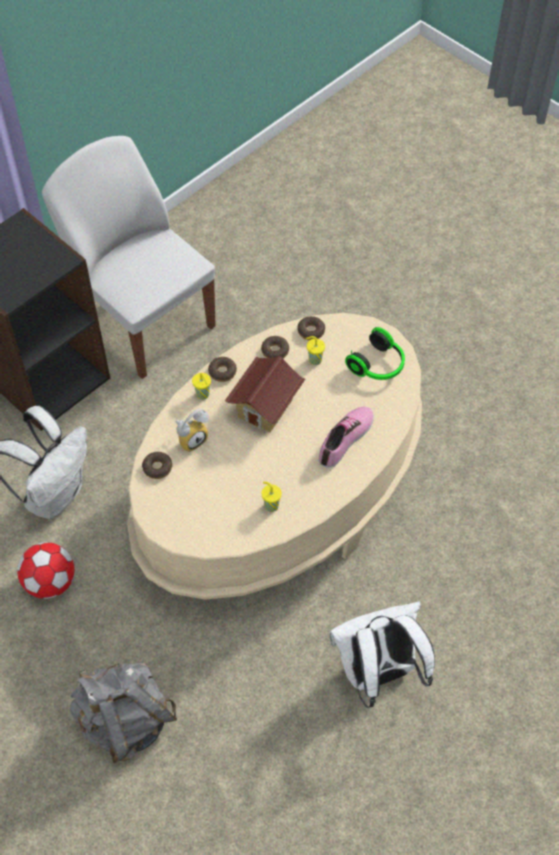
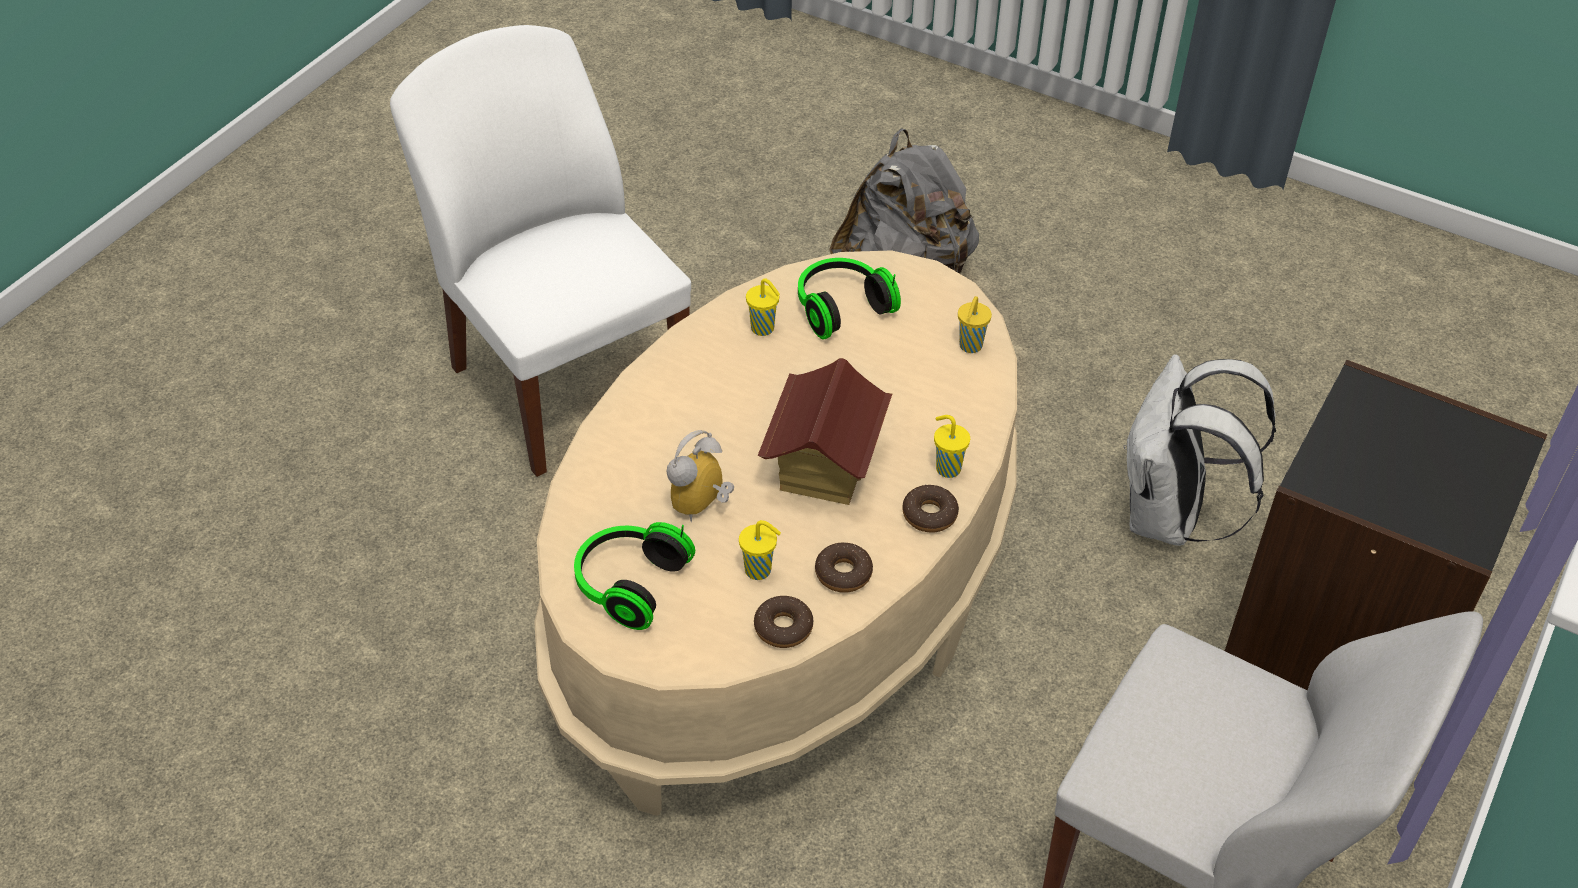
camera: 165 degrees right, 10 degrees down
(50, 582) = (1096, 400): football -> none
(157, 468) = (970, 346): donut -> yellow cup
(191, 438) = (934, 397): alarm clock -> alarm clock (703, 507)
(220, 512) = (840, 307): none -> headphones
(346, 439) = (662, 444): shoe -> none
(377, 673) = (566, 382): white backpack -> white chair

